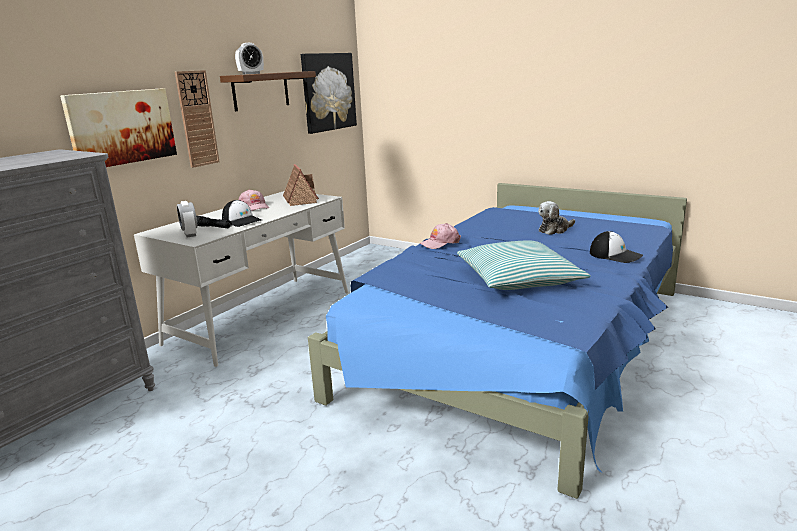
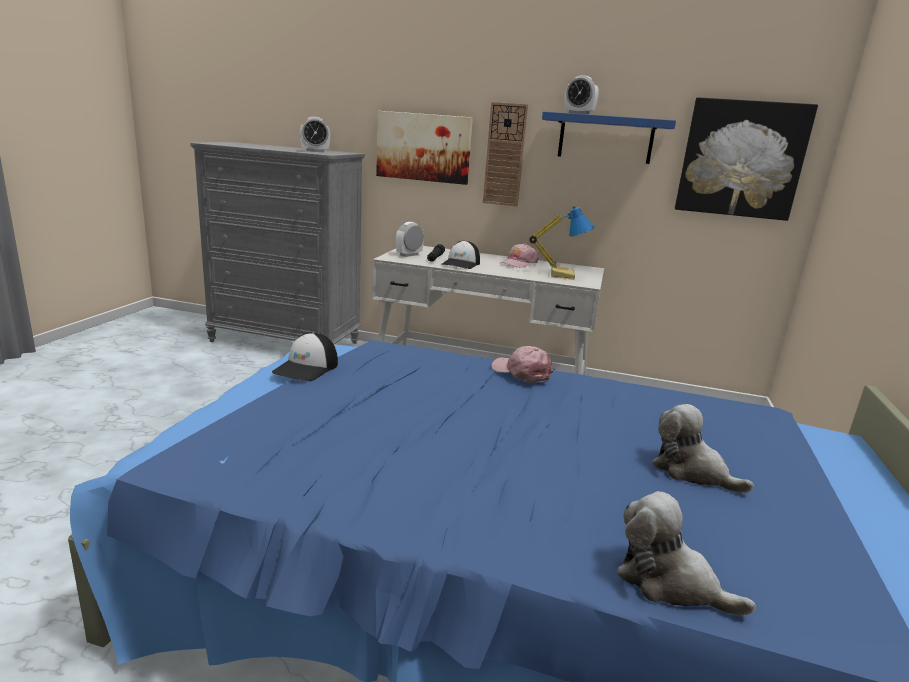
camera: 70 degrees right, 0 degrees up
(46, 157) = (315, 151): none -> alarm clock
(261, 91) = (605, 138): brown shelf -> blue shelf
(300, 200) = (562, 275): toy house -> table lamp
(518, 278) = (390, 430): pillow -> none
(615, 255) = (553, 535): cap -> cap (307, 368)
(637, 245) = (669, 582): none -> plush toy

